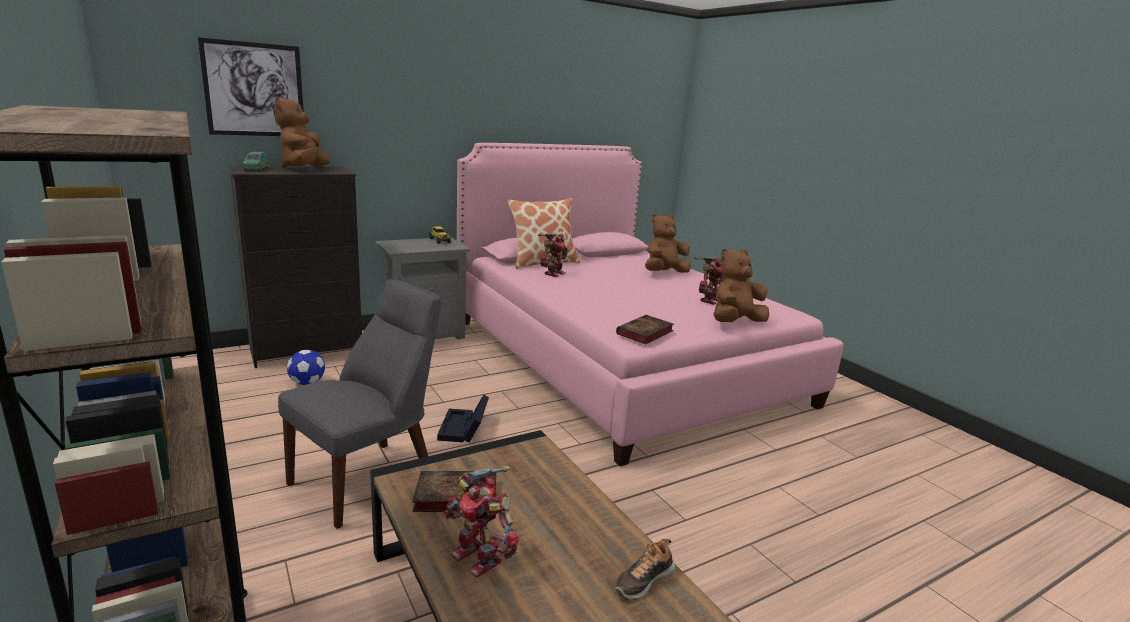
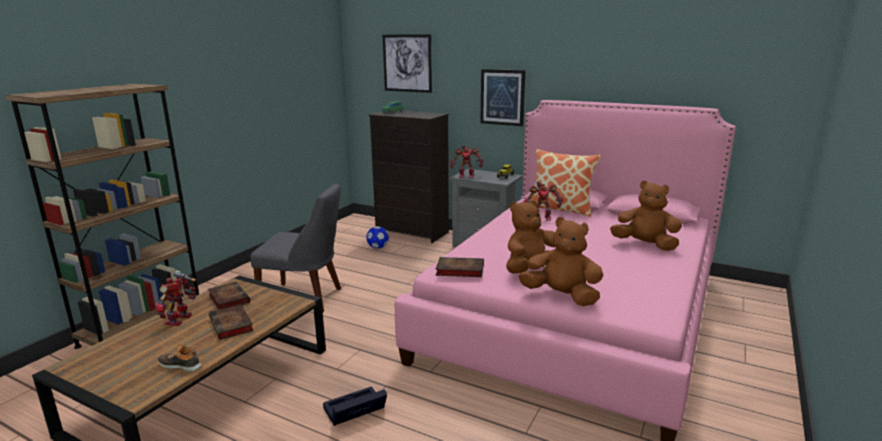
camera: 60 degrees right, 0 degrees up
(304, 169) = (415, 114): brown plush toy -> brown plush toy (530, 270)
(417, 141) = (502, 97): none -> picture
(463, 429) = (383, 300): black storage box -> black storage box (354, 411)
(553, 511) = (232, 325): none -> book
(708, 300) = (605, 275): toy robot -> toy robot (466, 176)

